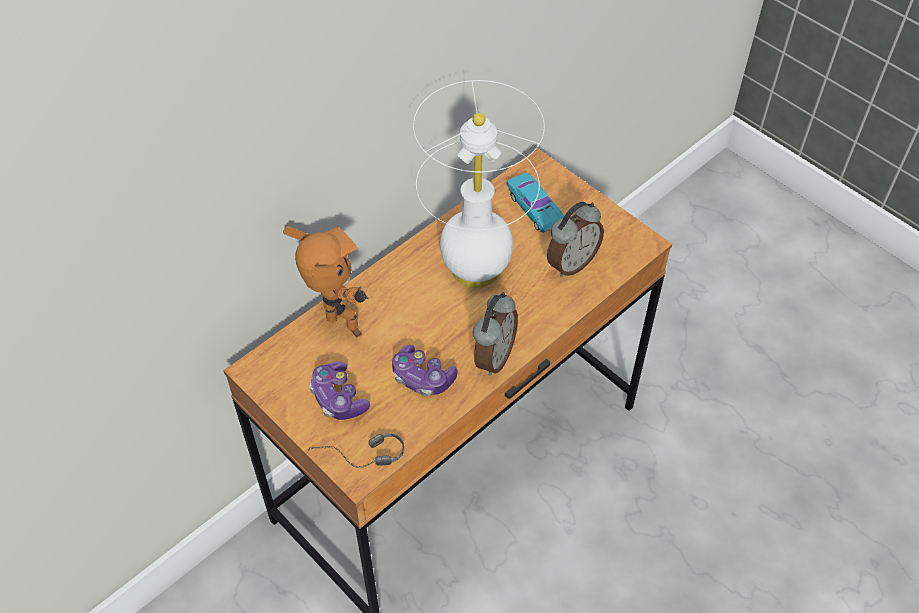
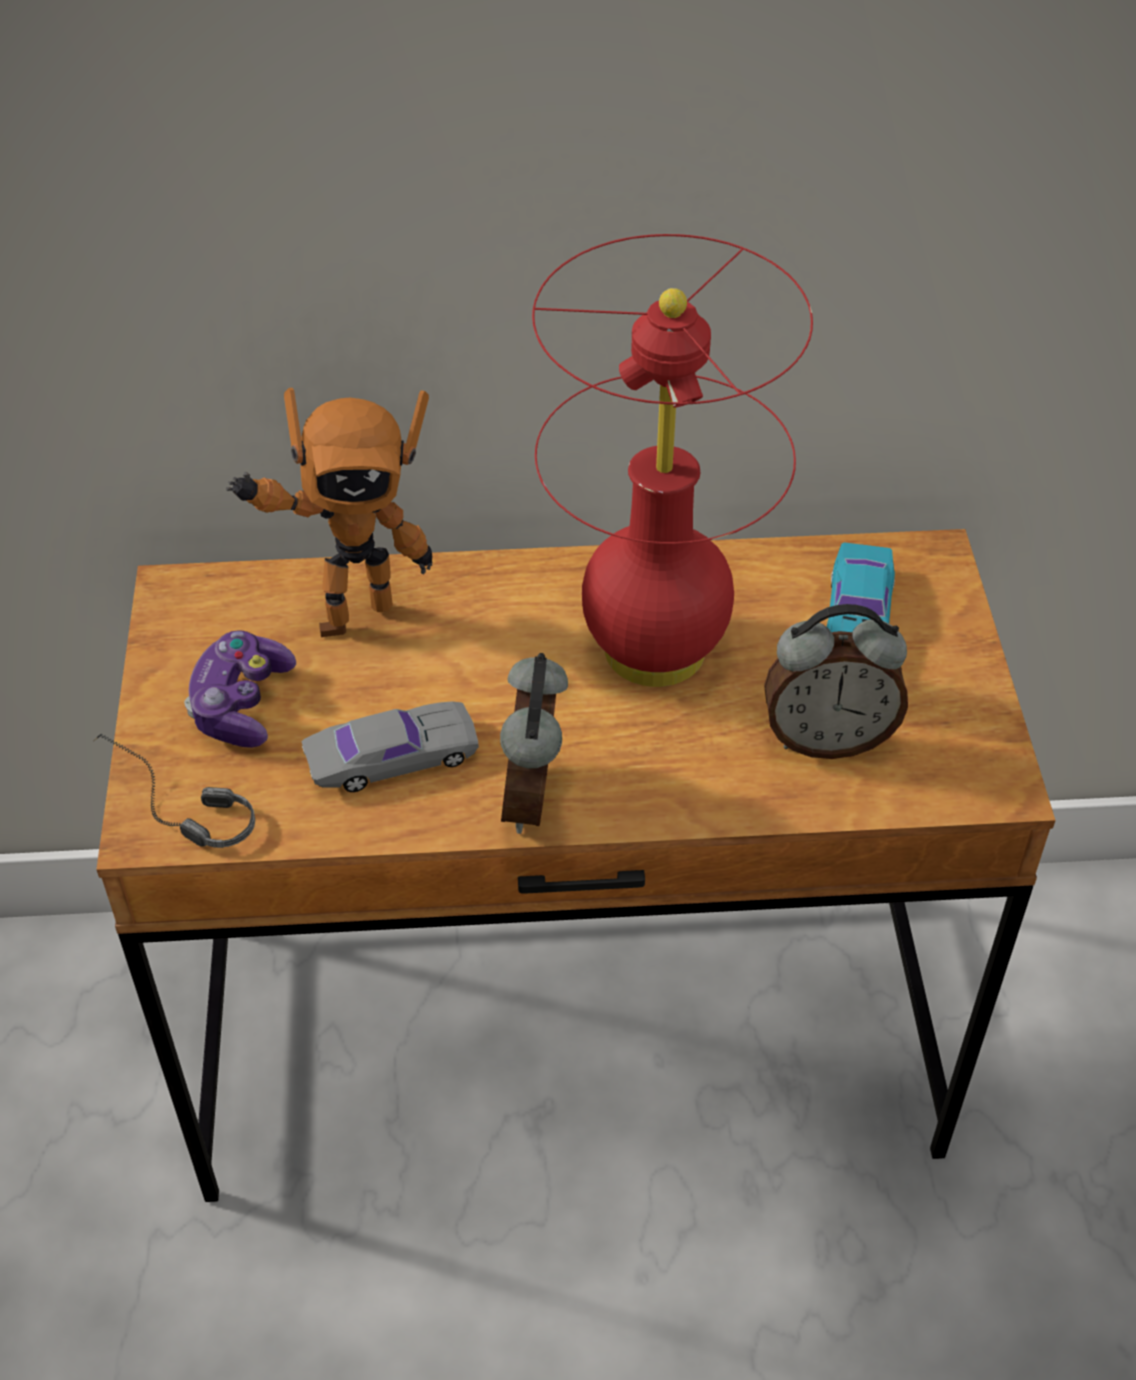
camera: 40 degrees right, 5 degrees down
(340, 331) = (350, 612): toy robot -> toy robot turned 75 degrees clockwise
(422, 377) = (392, 756): game controller -> grey toy car
(476, 269) = (653, 651): white table lamp -> red table lamp
(493, 357) = (534, 798): alarm clock -> alarm clock turned 120 degrees clockwise

